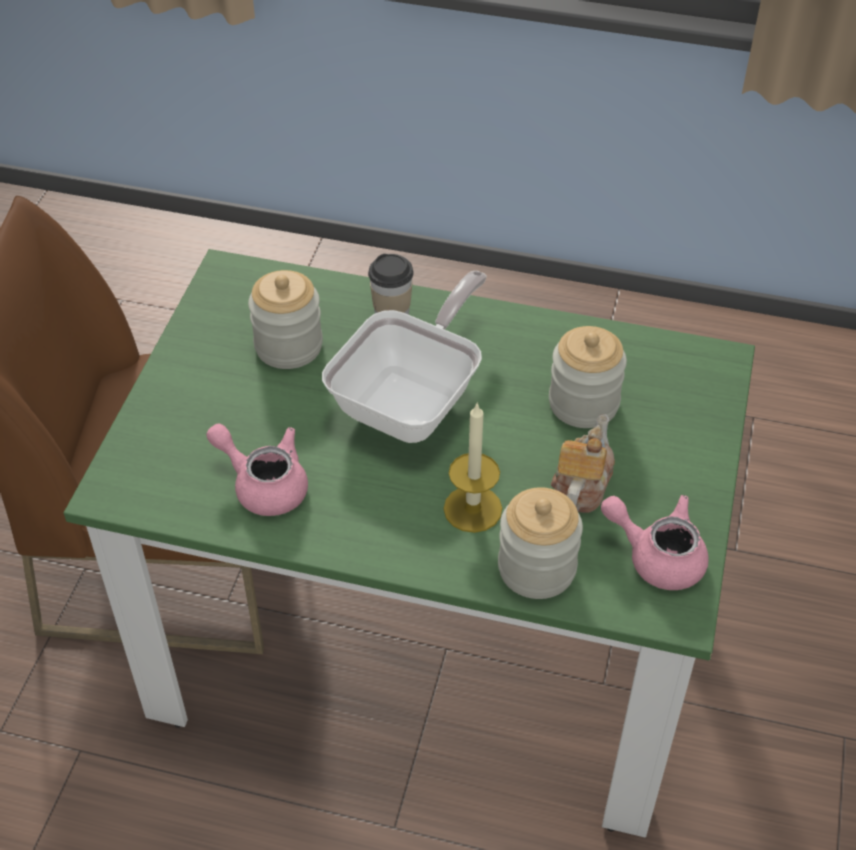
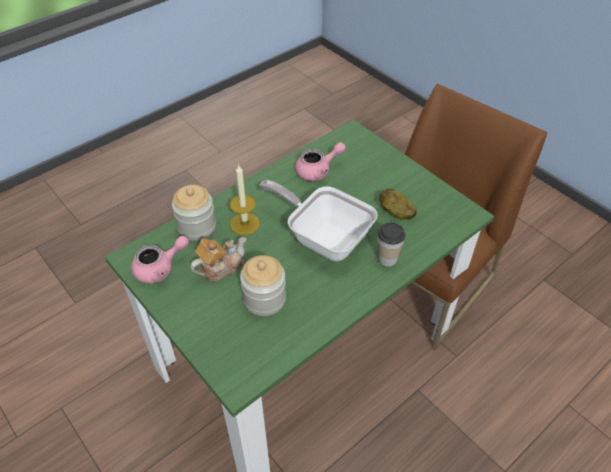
camera: 125 degrees right, 0 degrees up
(288, 346) = (396, 212): jar -> potato
(413, 400) = (324, 237): frying pan -> frying pan turned 150 degrees clockwise
(581, 484) = (220, 267): teapot -> teapot turned 90 degrees counterclockwise

